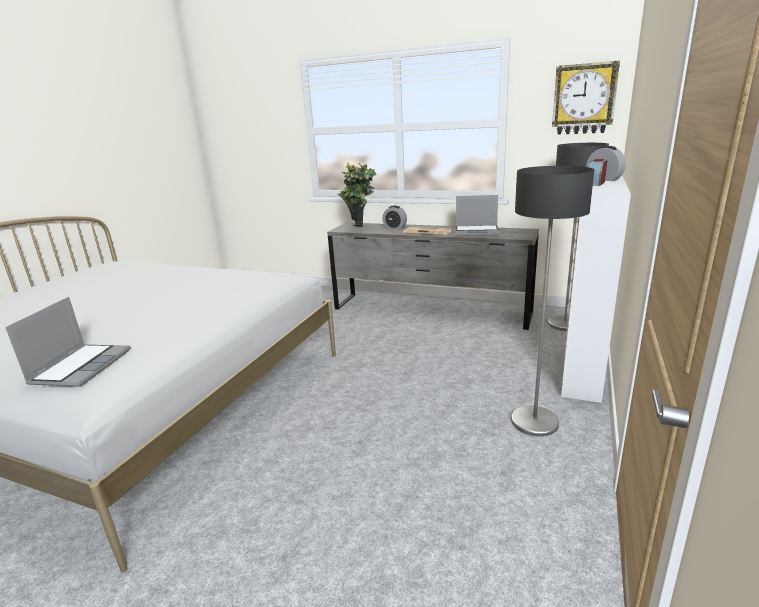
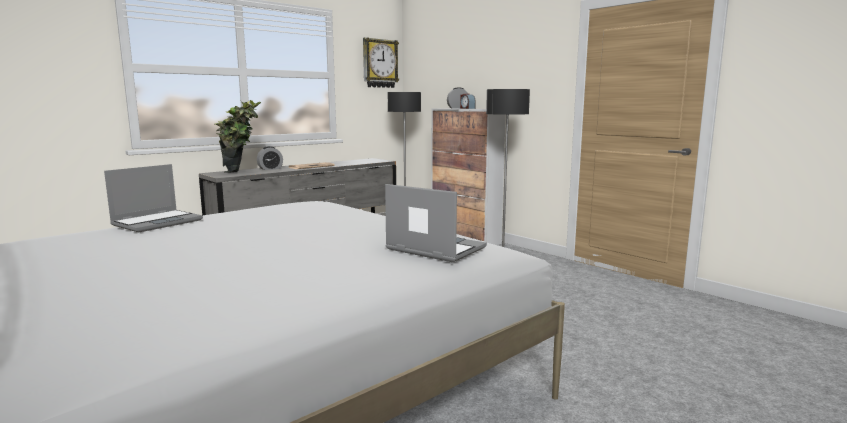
camera: 65 degrees left, 10 degrees down
(477, 231) = (345, 162): laptop -> laptop (158, 222)

